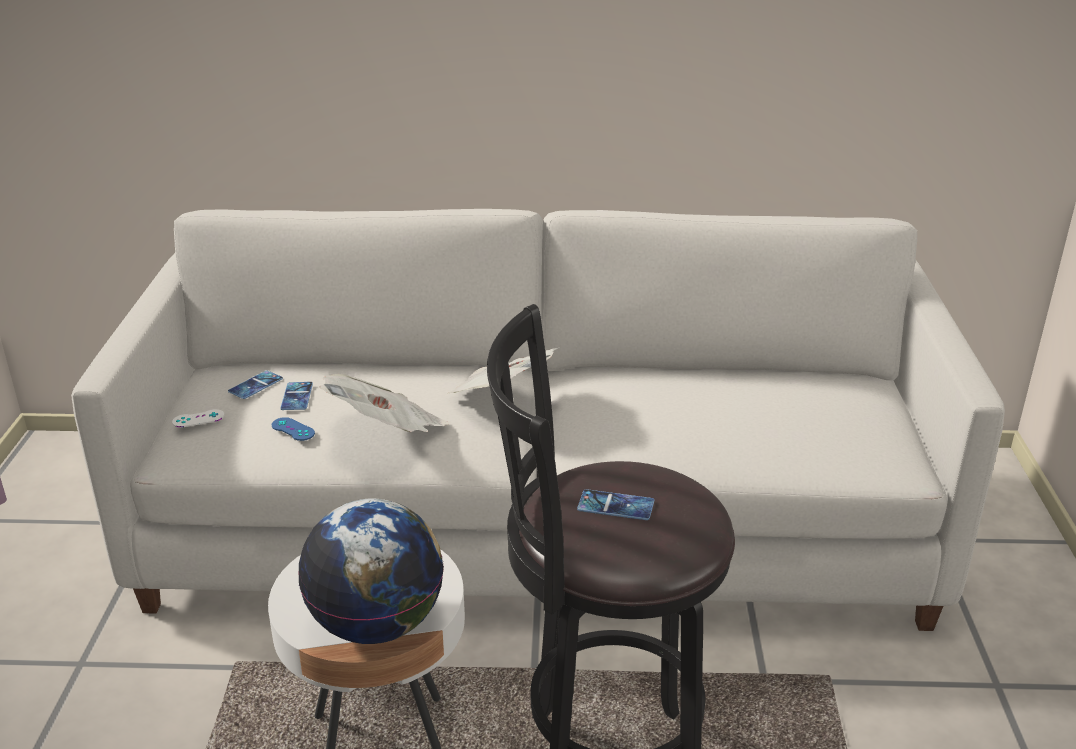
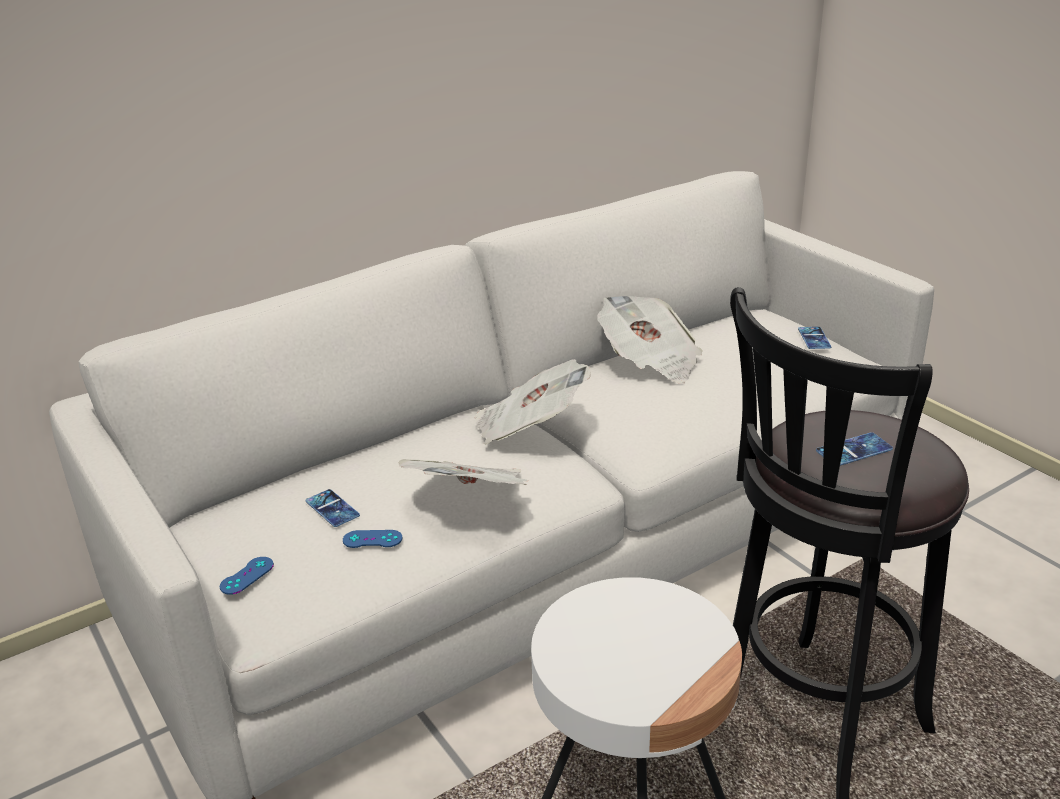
camera: 35 degrees left, 0 degrees up
(198, 419) = (247, 576): white game controller -> blue game controller
(255, 385) = (269, 517): phone -> phone (814, 338)
(377, 624) = (684, 665): globe -> none
(680, 382) = (650, 361): none -> newspaper

